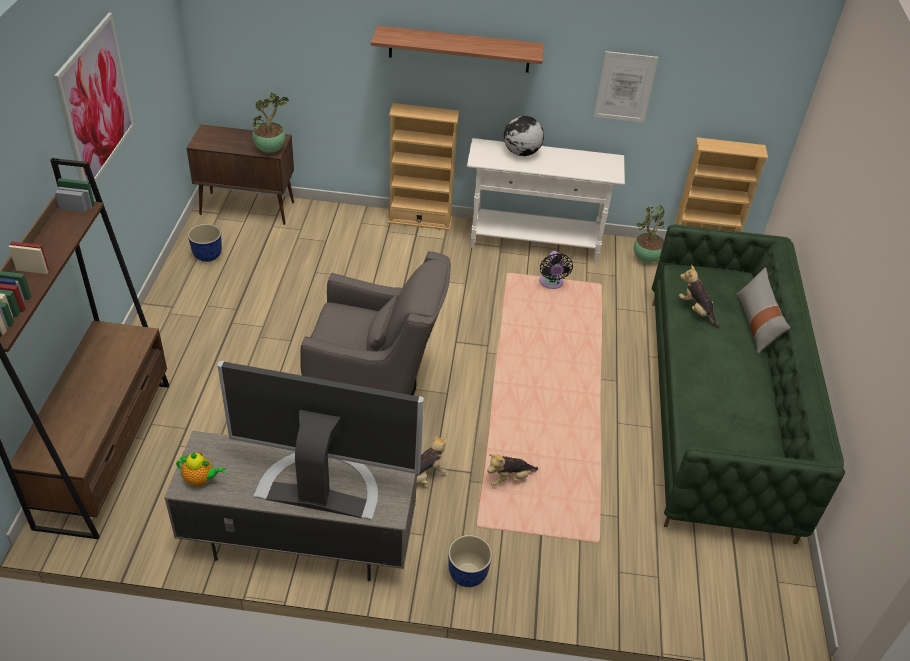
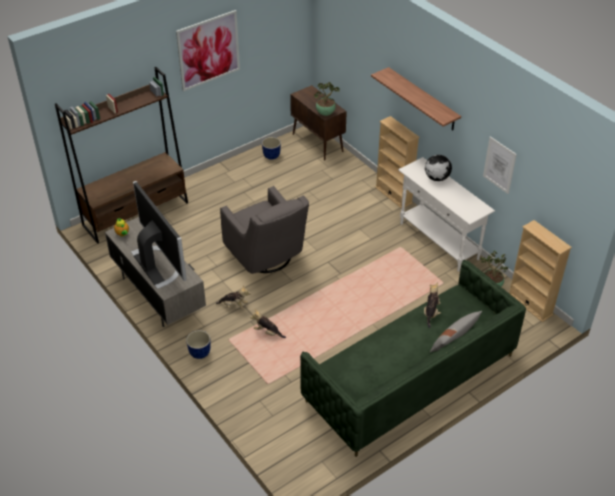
camera: 50 degrees right, 0 degrees up
(551, 283) = (416, 266): black fan -> none

